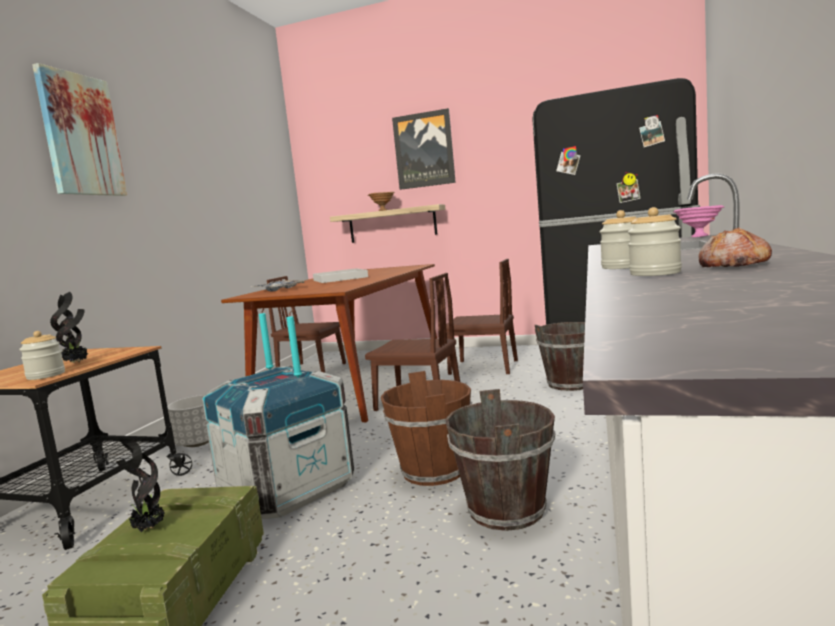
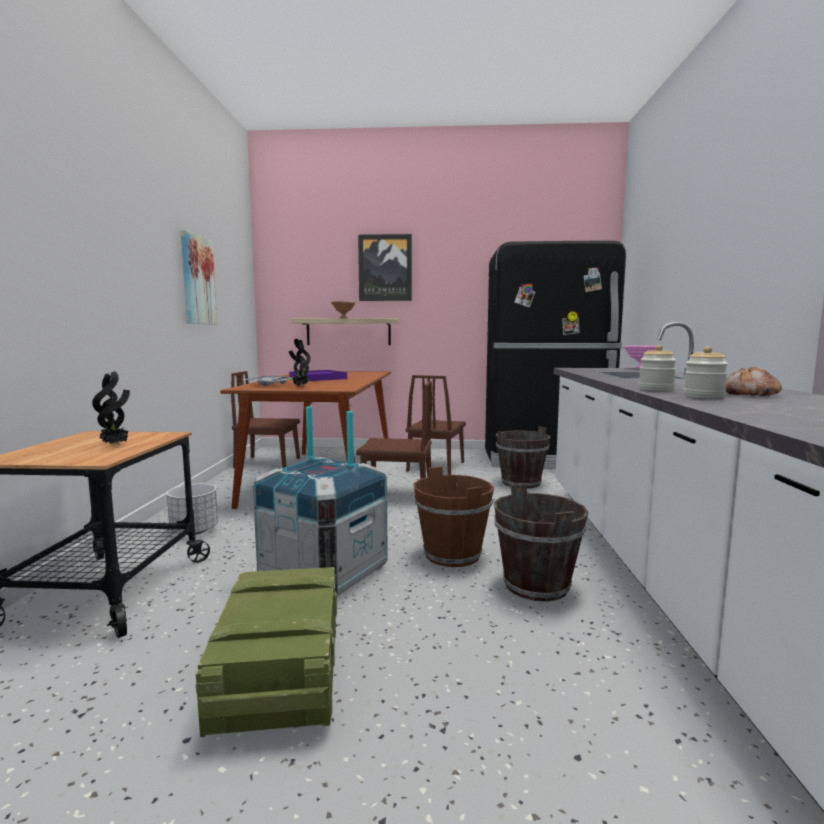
camera: 15 degrees left, 0 degrees up
(46, 375) = (100, 456): jar -> none
(80, 135) = (95, 208): picture -> picture (197, 280)
(148, 529) = (261, 609): potted plant -> potted plant (300, 386)
(340, 278) = (318, 378): white tray -> purple tray
(483, 367) = (436, 466): brown chair -> brown chair turned 105 degrees clockwise

